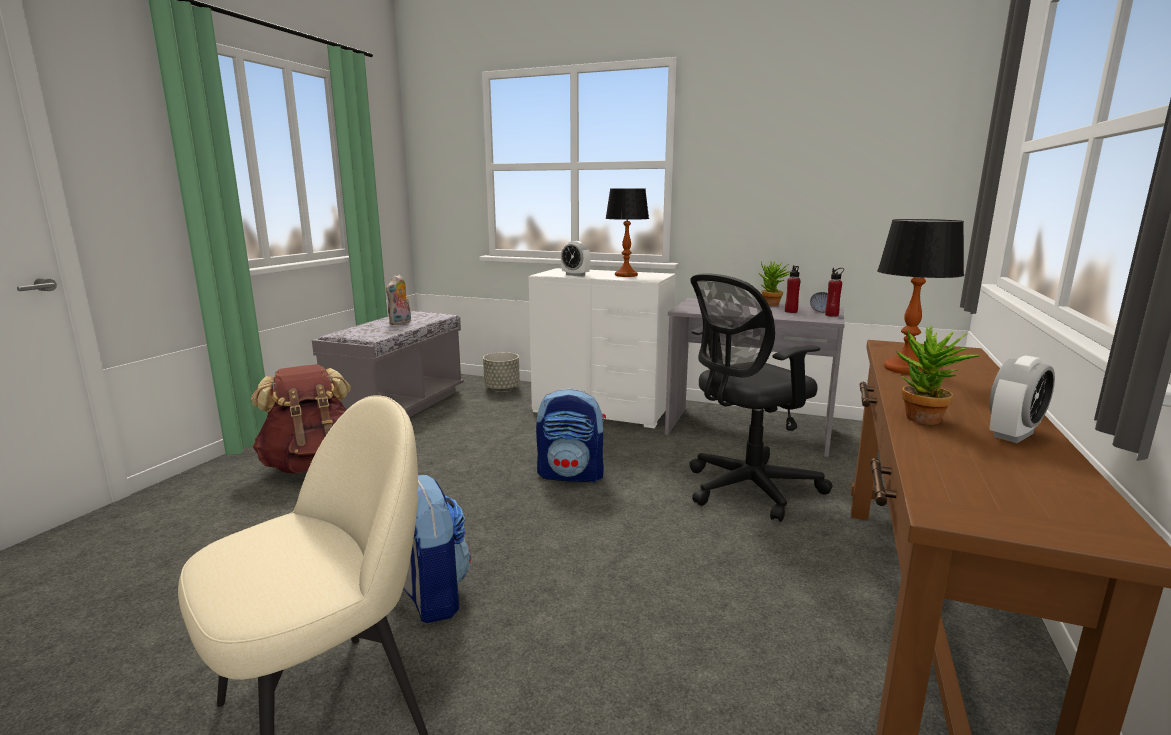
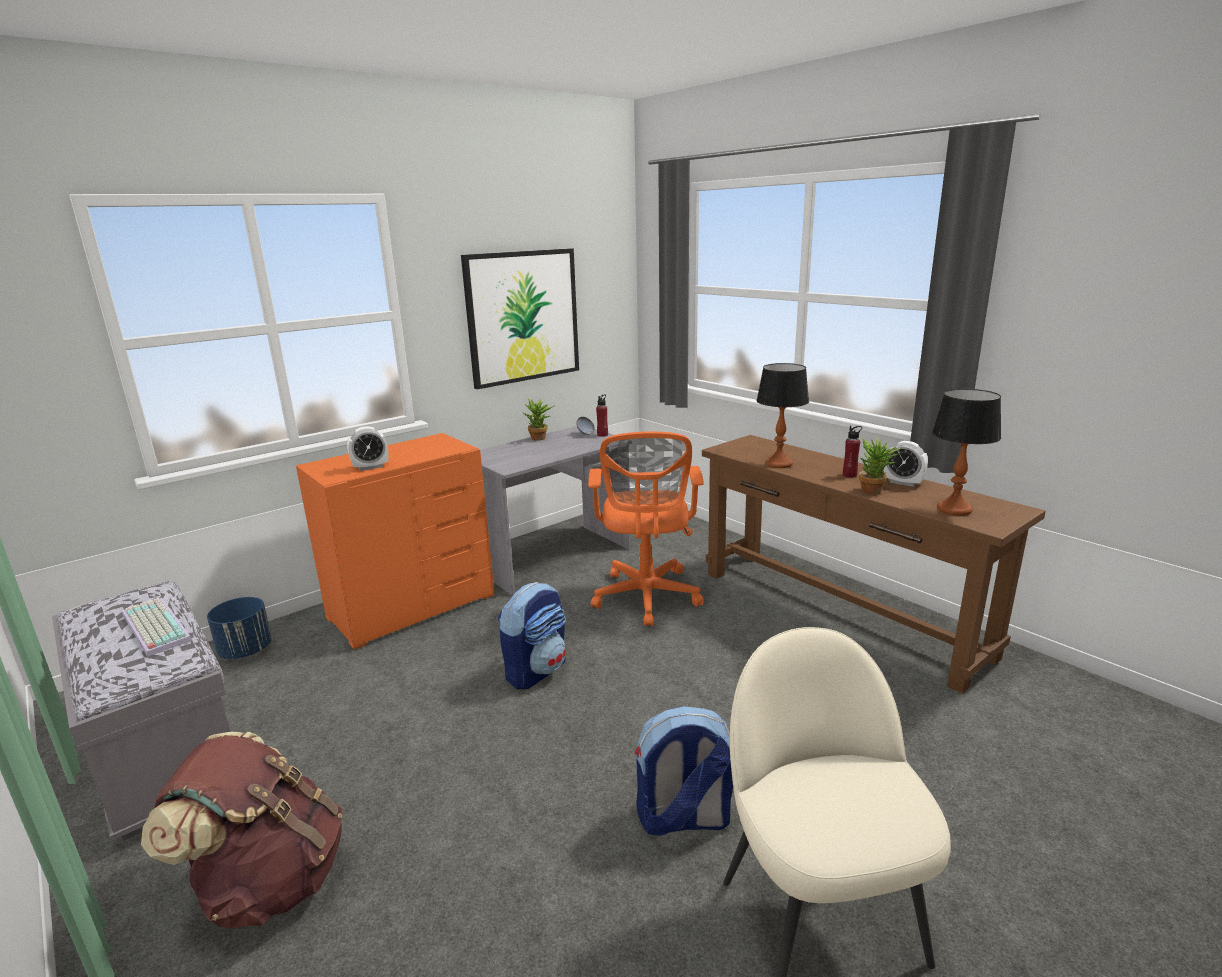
camera: 60 degrees left, 5 degrees up
(400, 323) = (153, 627): plush toy -> keyboard
(502, 389) = (246, 650): grey planter -> blue planter
(602, 409) = (411, 606): white dresser -> orange dresser
(626, 275) = (417, 450): table lamp -> table lamp (954, 509)
(746, 490) = (646, 599): black office chair -> orange office chair
(791, 311) = (573, 441): red bottle -> red bottle (849, 475)
(805, 179) = (523, 317): none -> picture
(1013, 435) = (903, 483): alarm clock -> alarm clock turned 135 degrees clockwise

